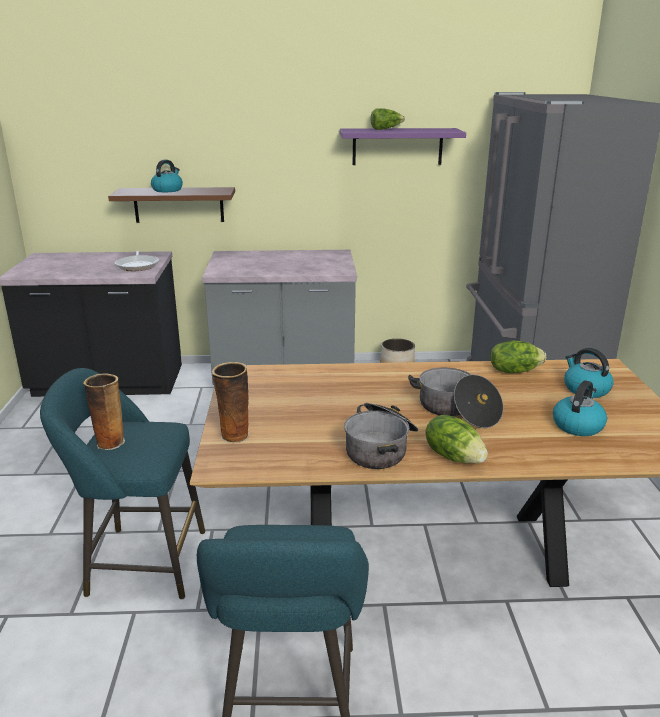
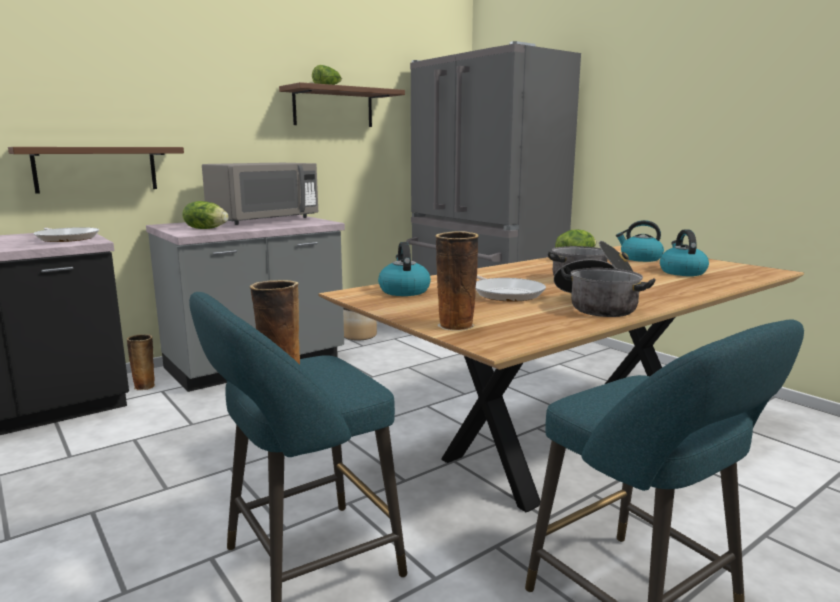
camera: 35 degrees left, 10 degrees down
(167, 190) = (88, 146): kettle -> kettle (404, 291)
(196, 379) = (145, 386): none -> vase
(303, 258) = (264, 220): none -> grey microwave
(343, 407) = (506, 293): none -> frying pan
(397, 146) = (333, 108): purple shelf -> brown shelf
(454, 456) = (655, 298): lettuce -> lettuce (206, 229)

